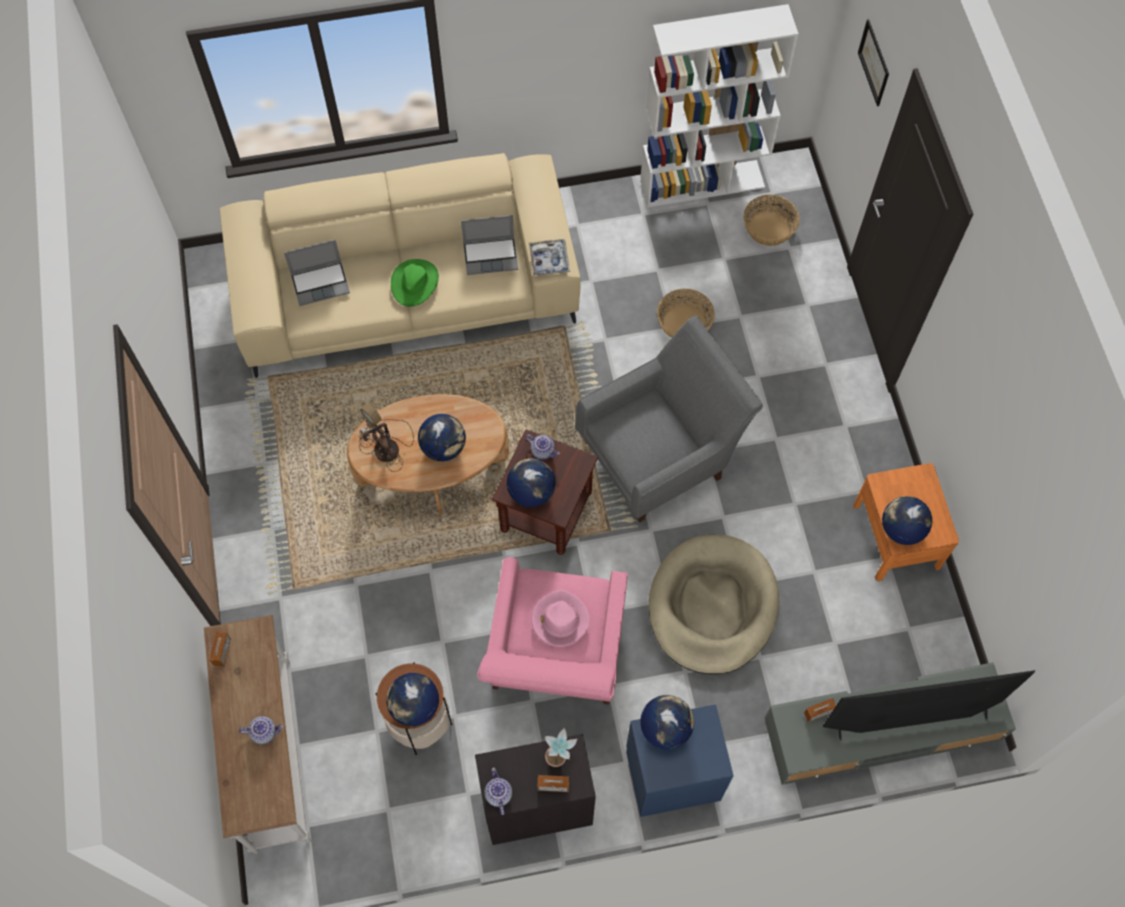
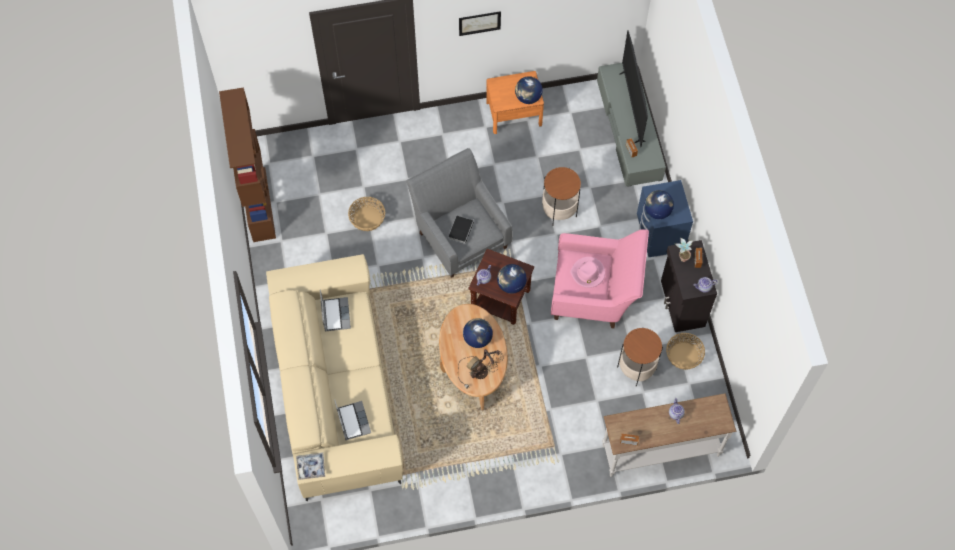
camera: 90 degrees left, 0 degrees up
(414, 283) = (354, 361): green hat -> none
(415, 706) = (649, 342): globe -> none
(549, 260) = (352, 270): tray -> tray (311, 467)
(638, 425) = (461, 229): none -> book
(702, 183) = (258, 204): white bookcase -> brown bookcase
(712, 606) = (559, 210): beige dog bed -> side table
(768, 229) = (297, 167): basket -> basket (684, 356)
(874, 62) = (268, 49): picture -> picture (479, 23)

